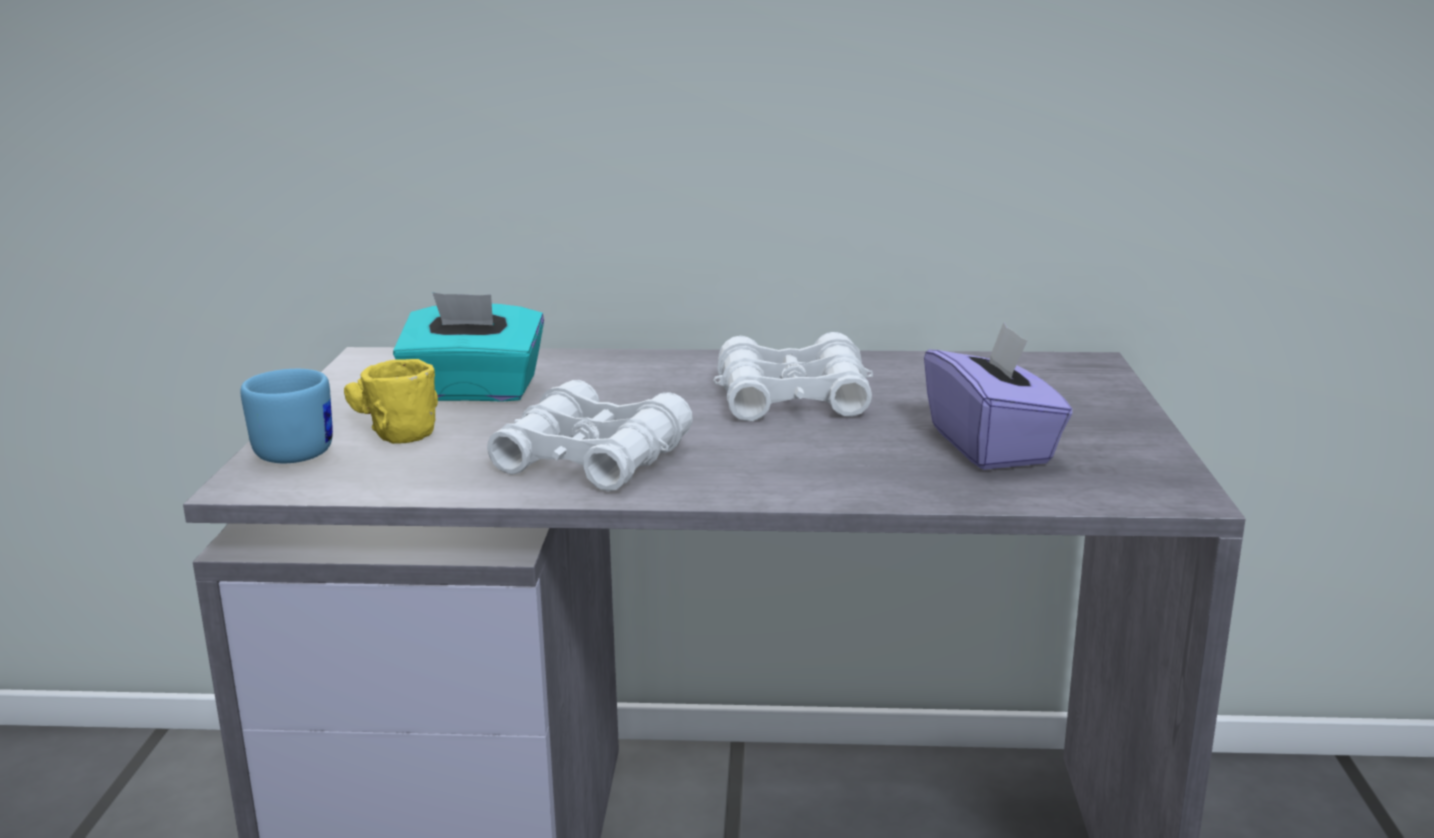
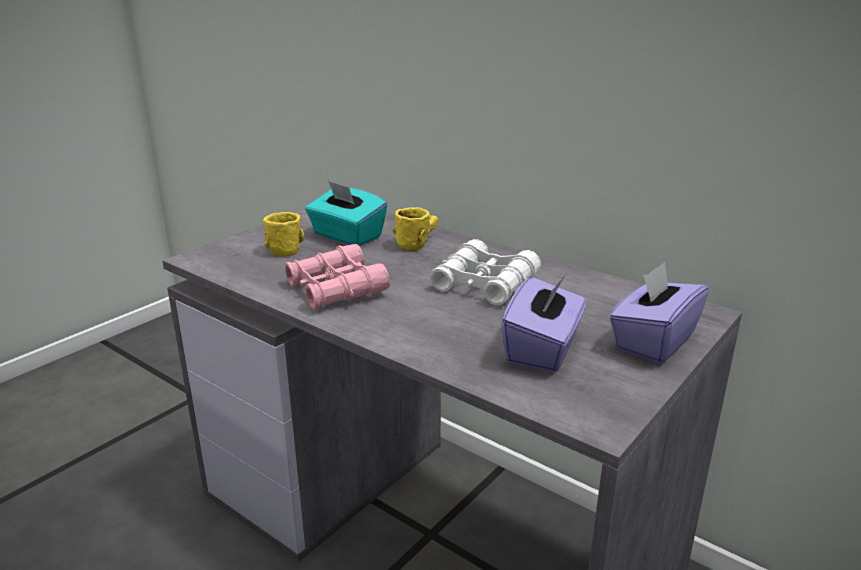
camera: 35 degrees right, 5 degrees up
(294, 449) = (235, 246): blue mug -> none
(592, 459) = (336, 289): white binoculars -> pink binoculars
(600, 373) = (417, 242): none -> yellow mug
(1087, 403) = (653, 341): none -> purple tissue box

